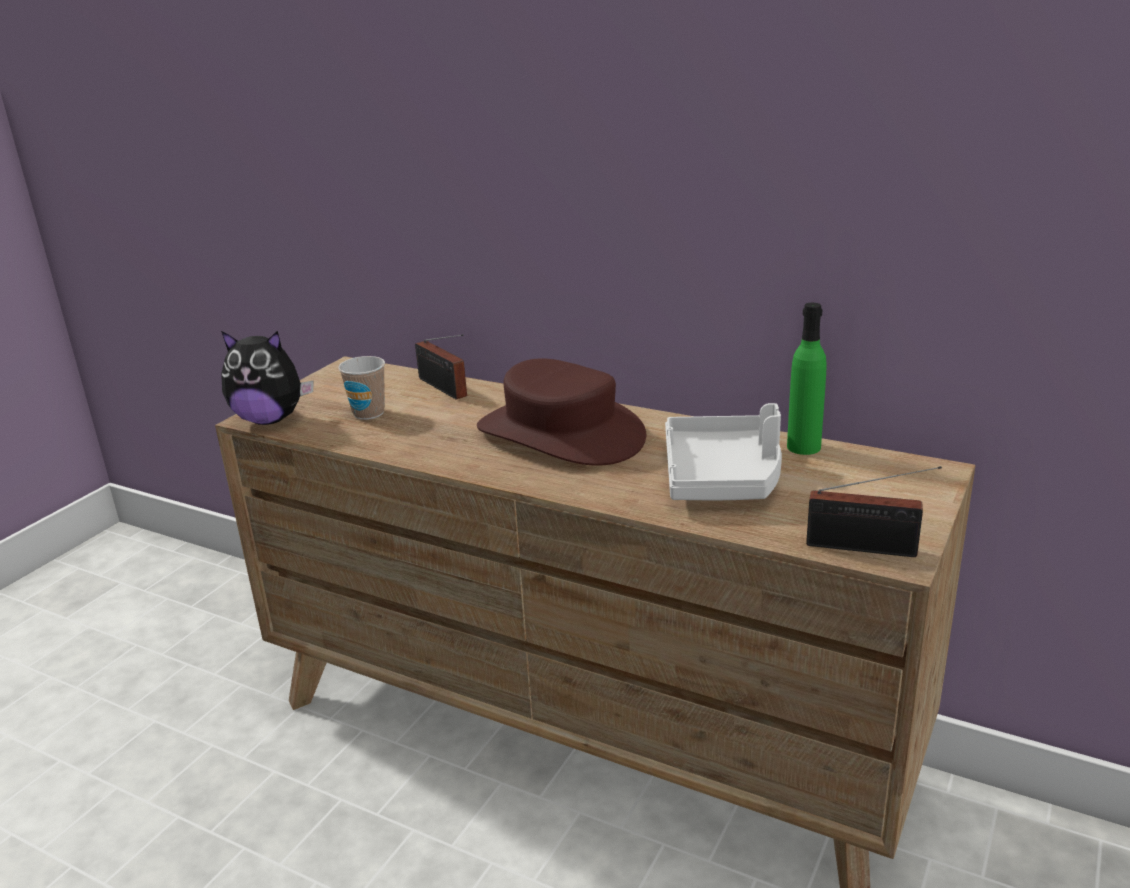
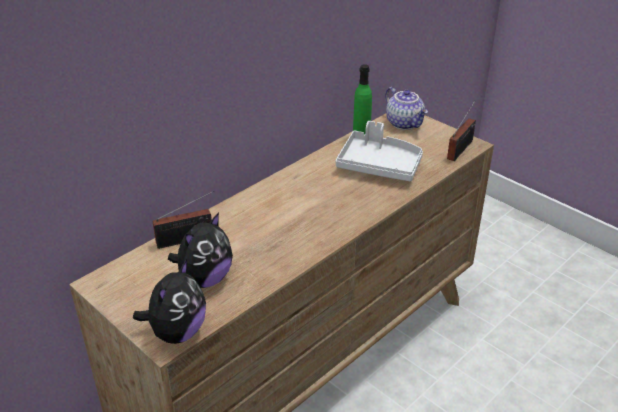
camera: 75 degrees left, 10 degrees up
(368, 413) = (205, 279): cup -> plush toy
(561, 433) = (296, 204): brown hat -> none
(901, 478) = (405, 123): none -> teapot

